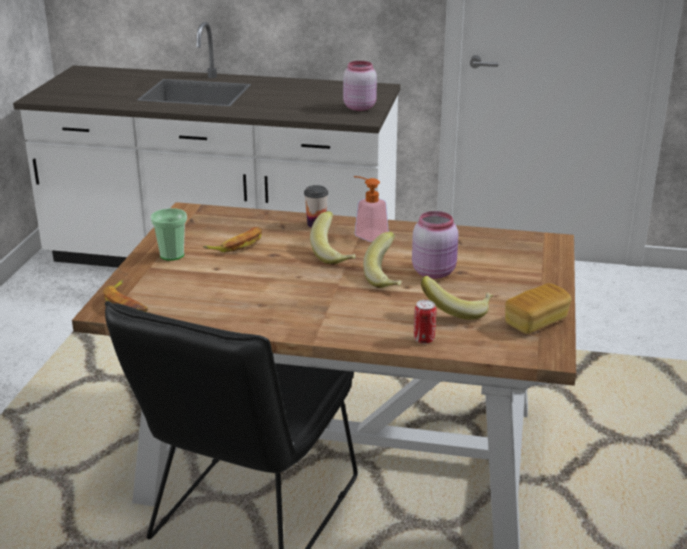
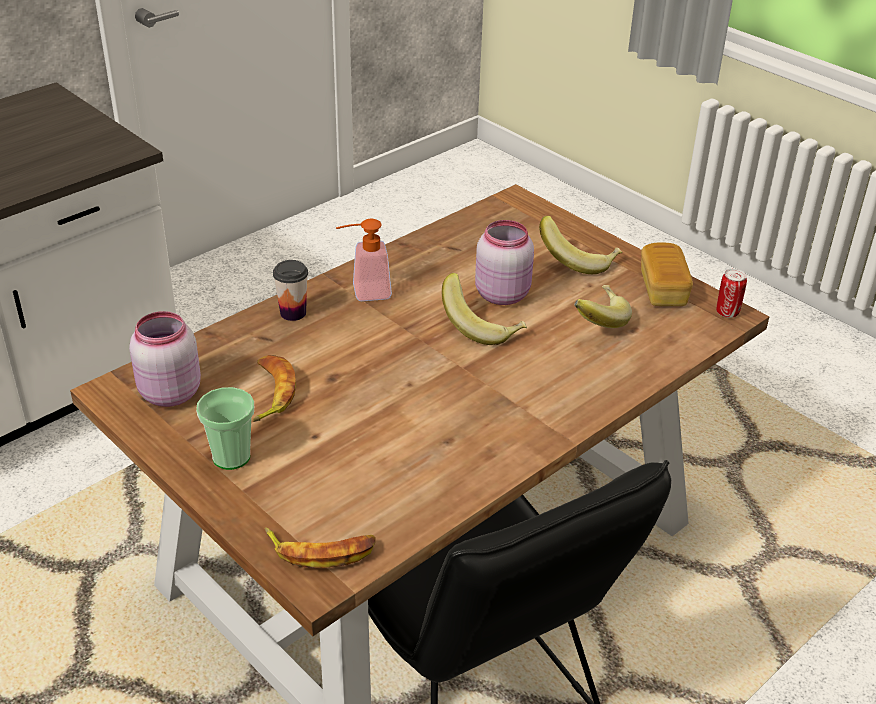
camera: 55 degrees left, 10 degrees up
(335, 254) = (386, 335): banana -> banana (578, 260)
(359, 107) = (82, 136): pink jar -> pink jar (168, 393)
(424, 339) = (635, 368): can -> can (727, 312)

